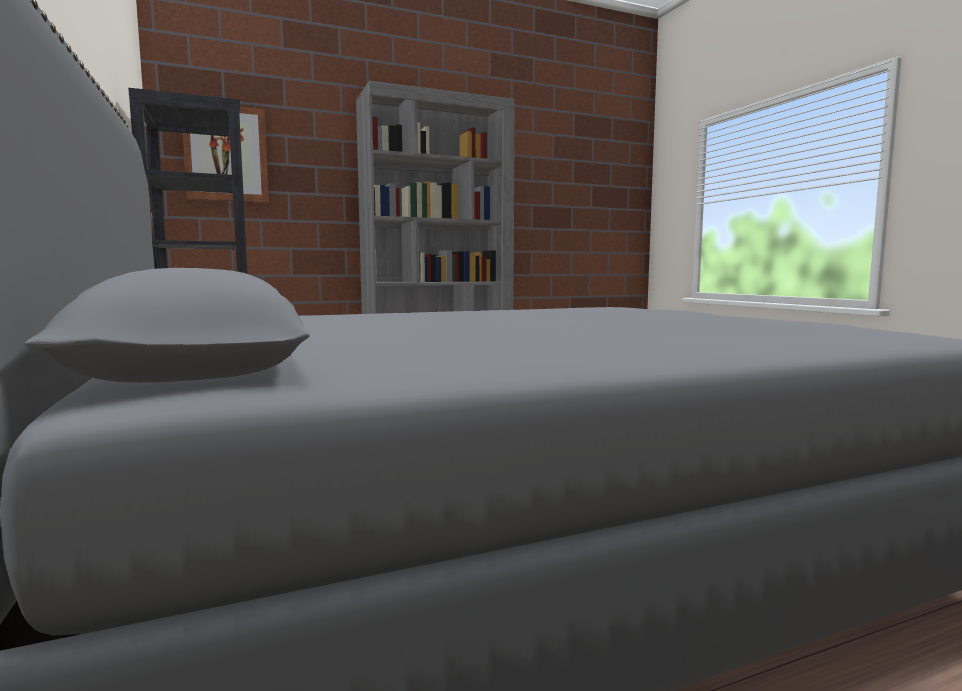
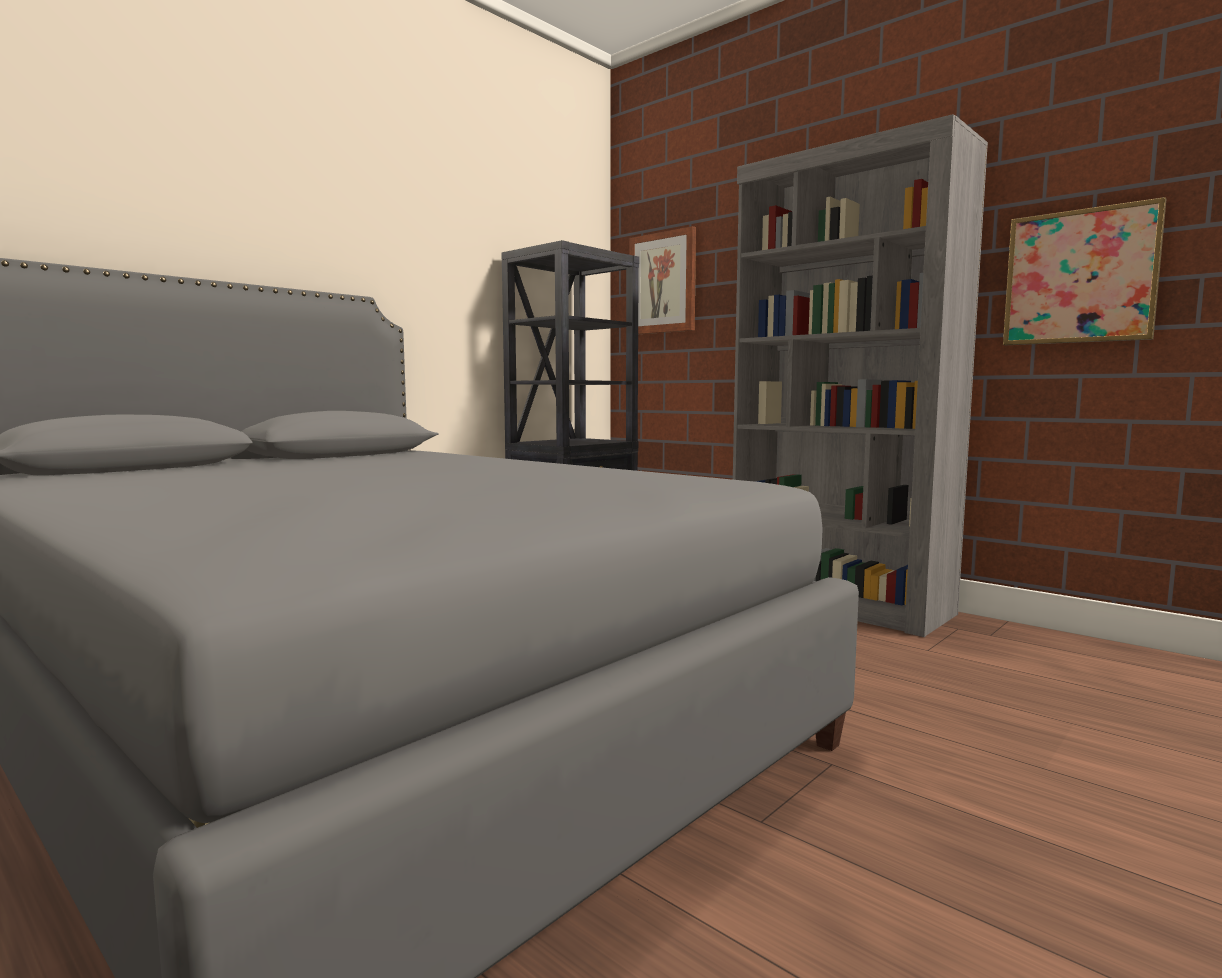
camera: 65 degrees right, 0 degrees up
(530, 200) = (1080, 277): none -> picture

